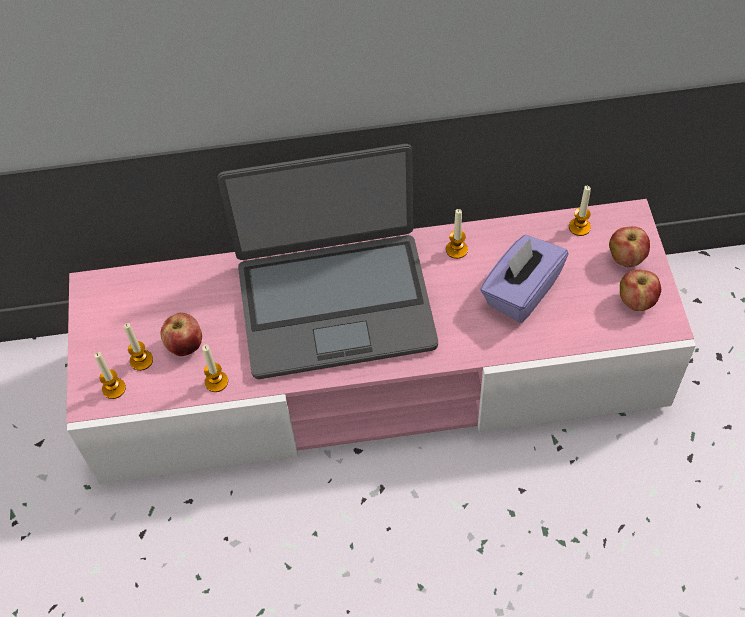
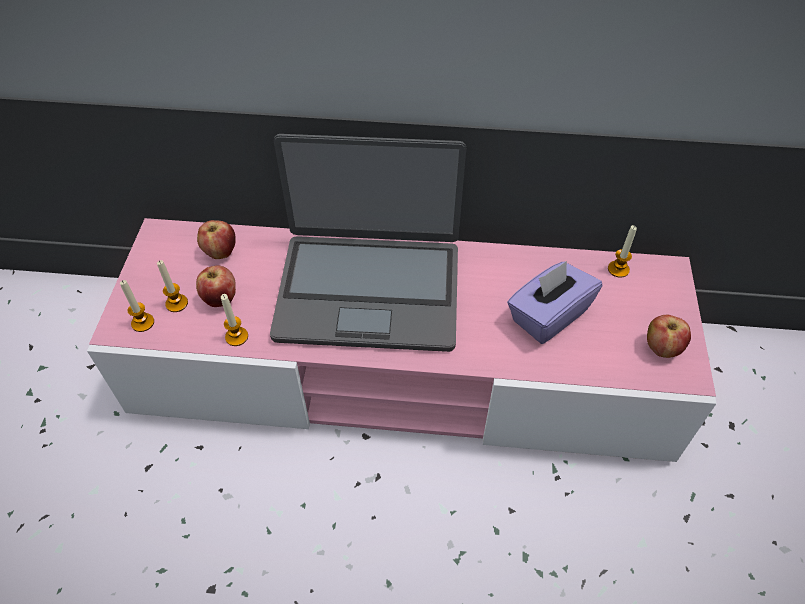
camera: 10 degrees right, 5 degrees down
(456, 249) = (495, 266): candle -> none
(626, 258) = (659, 306): apple -> apple (220, 252)

